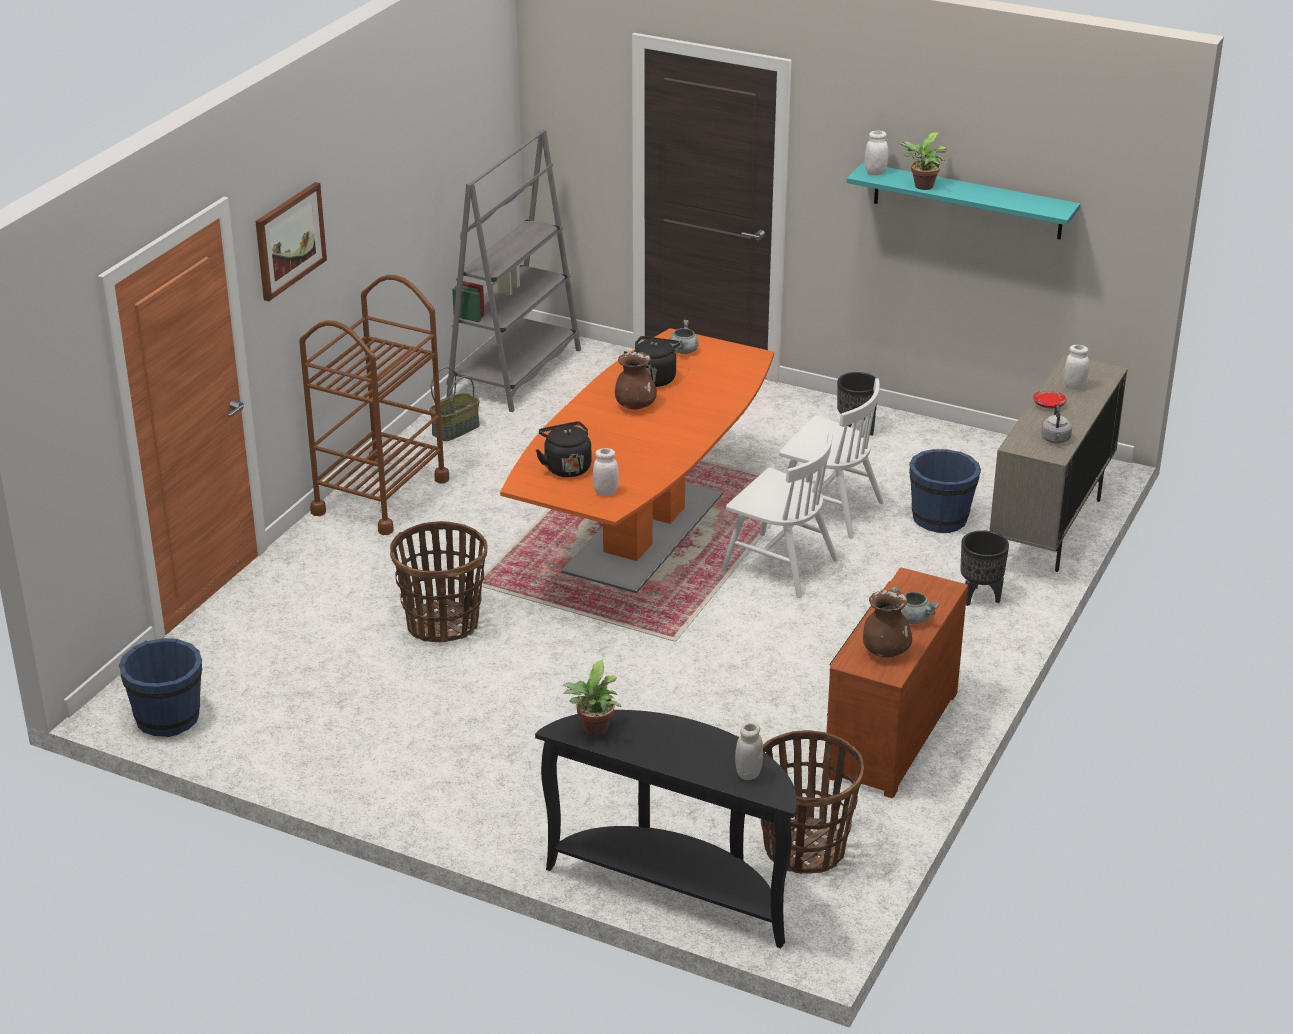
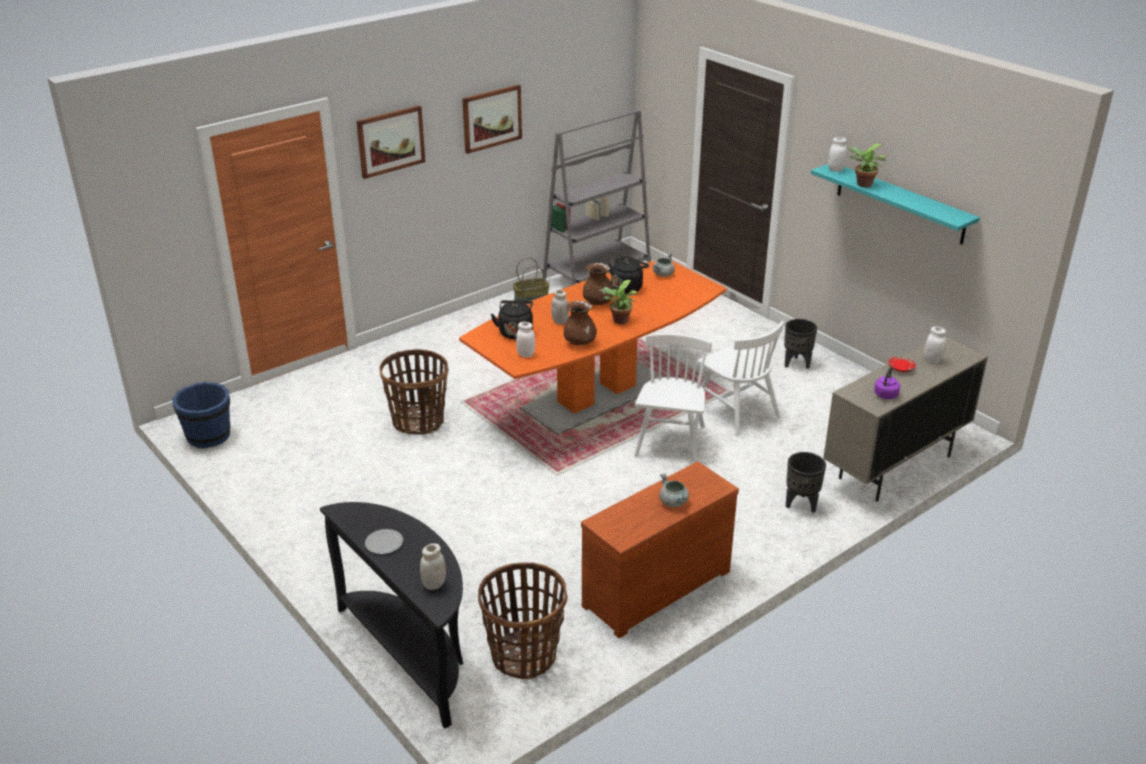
camera: 25 degrees right, 0 degrees up
(380, 496) = (451, 332): brown cart -> none
(385, 180) = (491, 118): none -> picture
(594, 730) = (359, 517): potted plant -> potted plant (619, 321)
(609, 441) = (560, 321): none -> white jar
(649, 749) = (383, 543): none -> plate
(779, 565) = (670, 442): white chair -> white chair turned 135 degrees counterclockwise
(885, 651) = (632, 521): brown vase -> brown vase (580, 342)
(940, 518) = (814, 439): blue bucket -> none
(1055, 440) = (885, 396): grey kettle -> purple kettle

